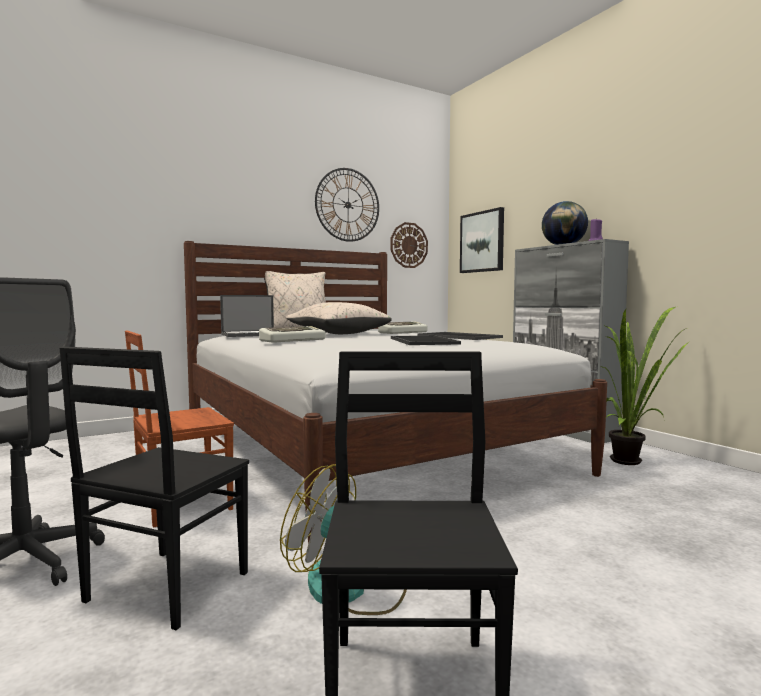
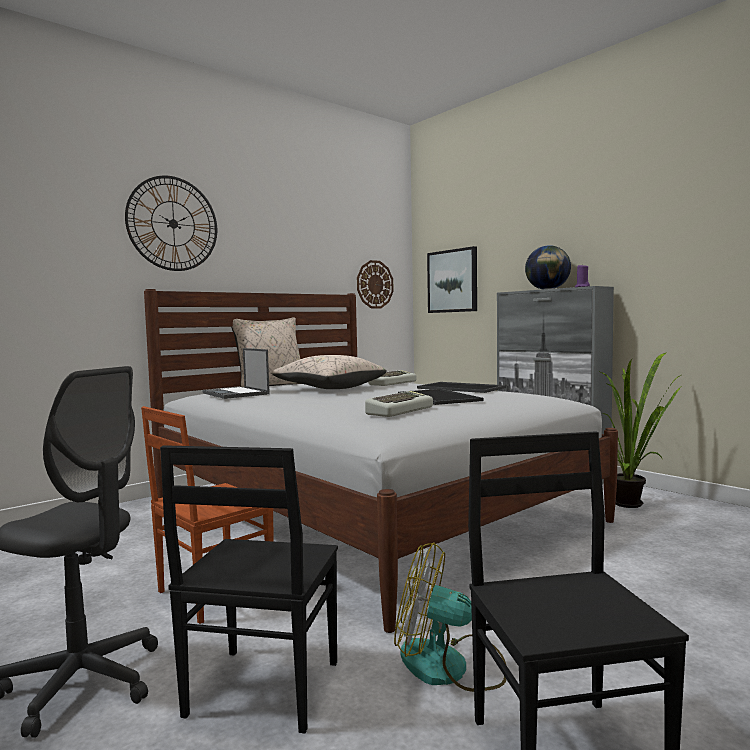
camera: 10 degrees left, 0 degrees up
(253, 334) = (236, 393): laptop -> laptop turned 90 degrees clockwise
(292, 340) = (300, 402): keyboard -> keyboard (399, 410)
(348, 205) = (313, 243): wall clock -> wall clock (173, 224)

